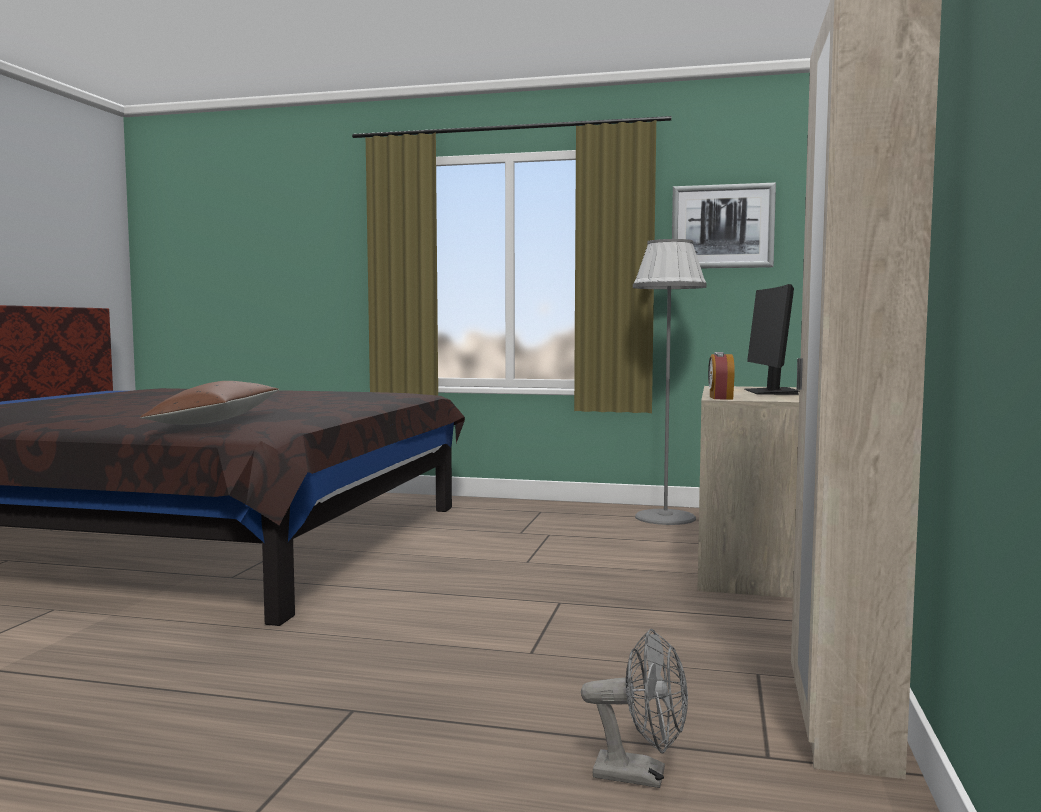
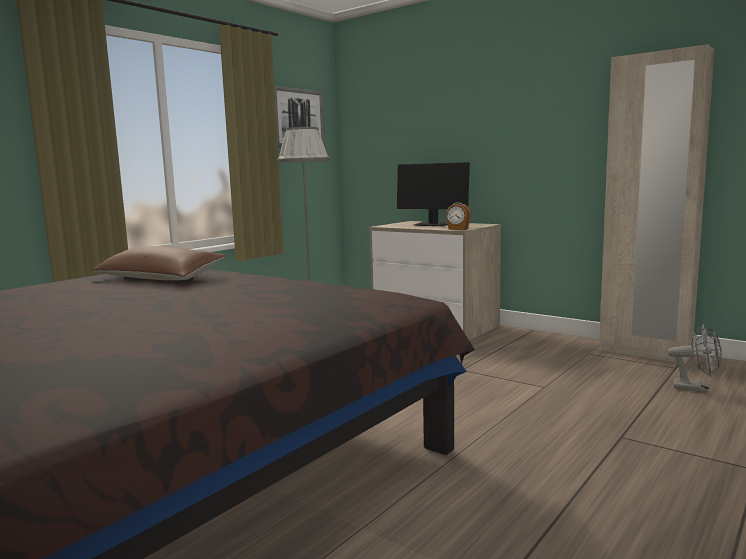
camera: 65 degrees left, 5 degrees up
(216, 421) = (332, 304): brown pillow -> brown pillow (160, 278)
(641, 775) = (696, 388): grey fan -> grey fan turned 75 degrees clockwise

